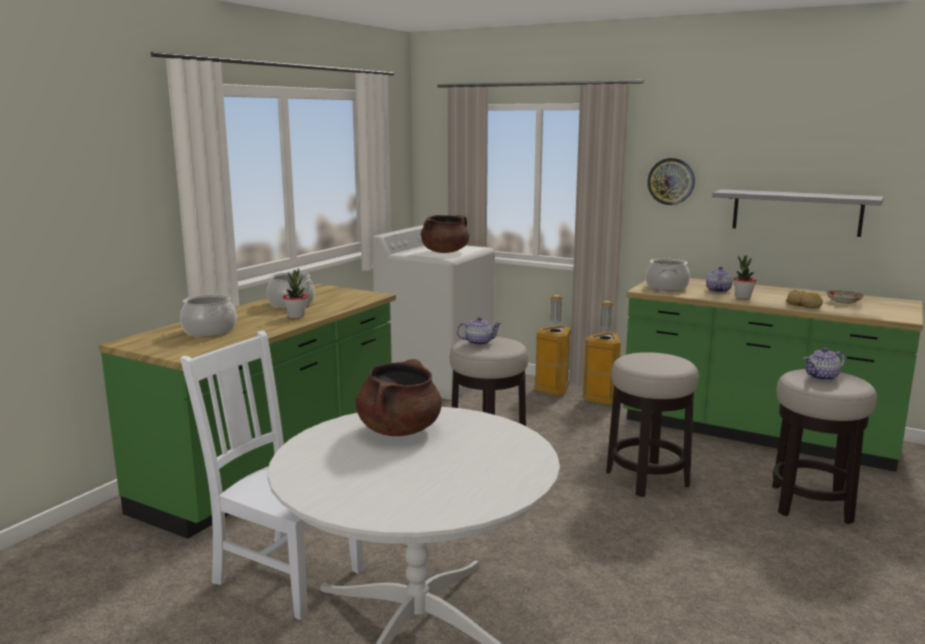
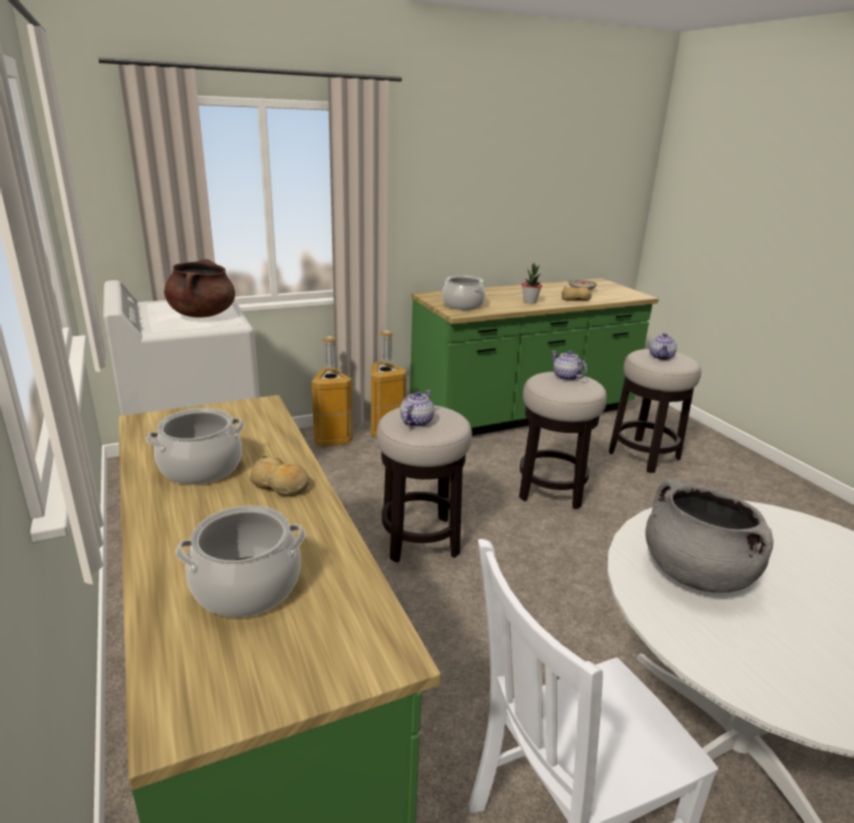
camera: 55 degrees left, 10 degrees up
(296, 316) = (280, 485): potted plant -> bread
(399, 430) = (695, 573): brown cooking pot -> grey cooking pot
(671, 181) = (421, 194): wall clock -> none
(717, 291) = (499, 299): teapot -> teapot (566, 377)
(796, 212) = (524, 216): grey shelf -> none

